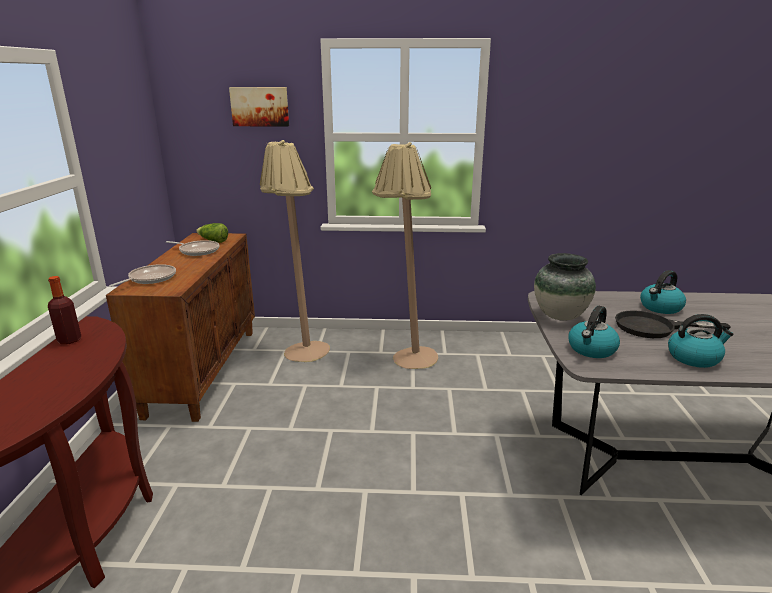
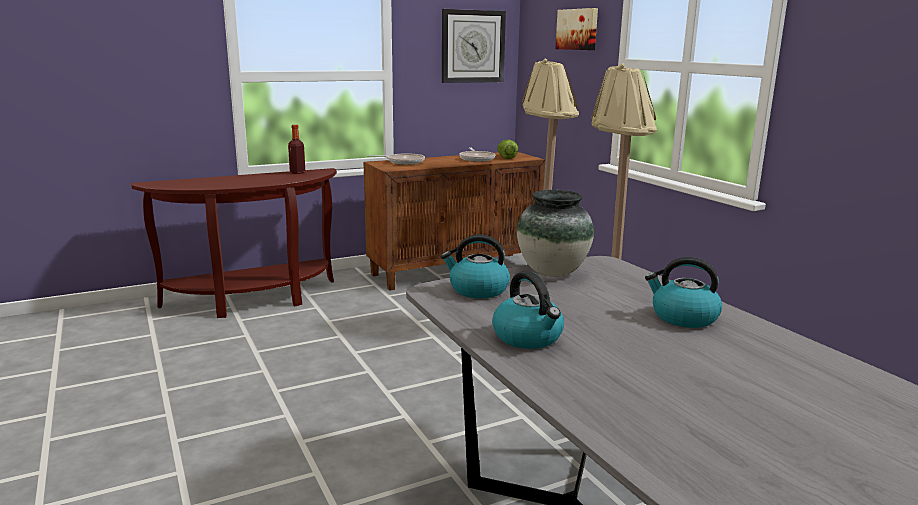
camera: 60 degrees right, 5 degrees down
(131, 130) = (472, 46): none -> wall clock
(655, 327) = (598, 316): black frying pan -> none

